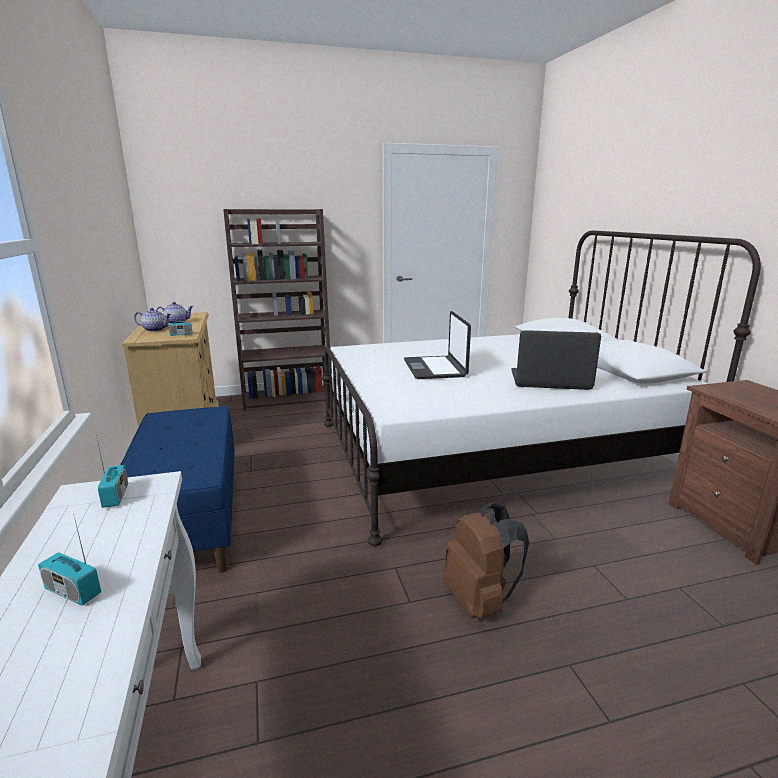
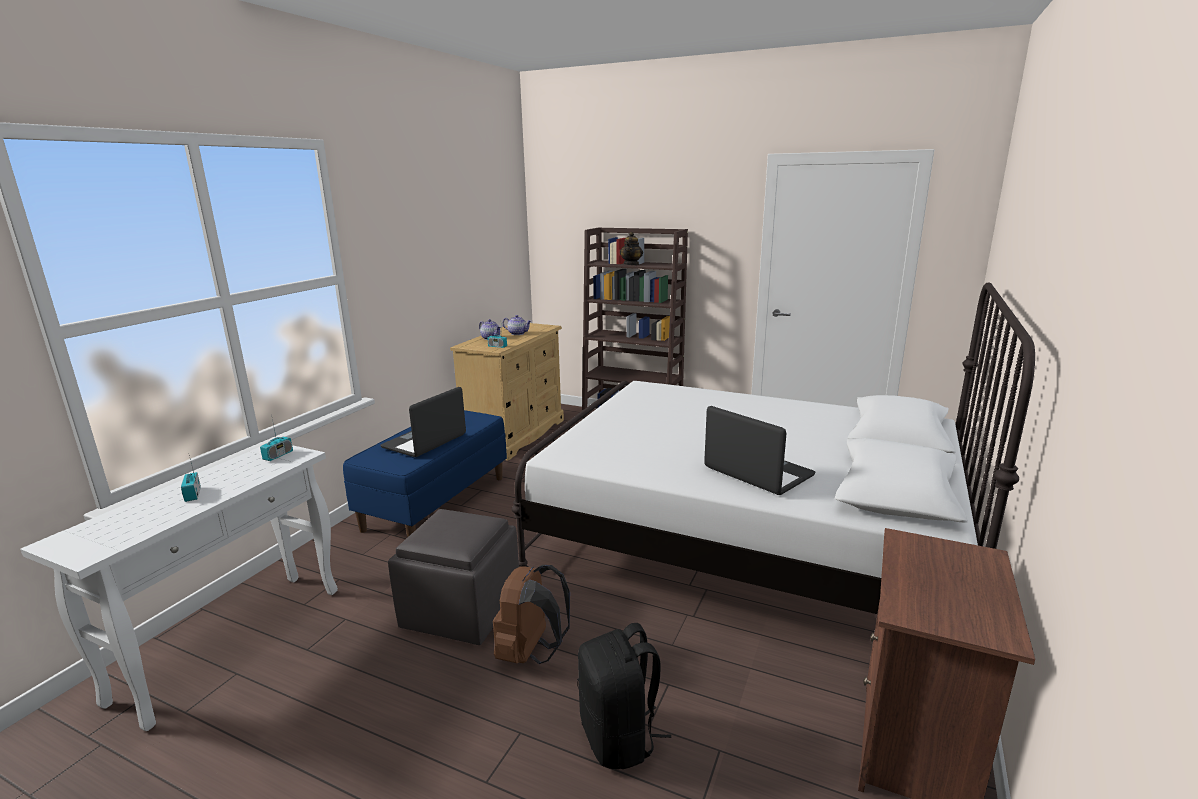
camera: 40 degrees right, 0 degrees up
(274, 243) = (631, 264): none -> teapot
(370, 600) = (463, 610): none -> grey ottoman
(435, 368) = (673, 426): laptop -> laptop (425, 442)
(626, 619) = (619, 737): none -> black backpack

